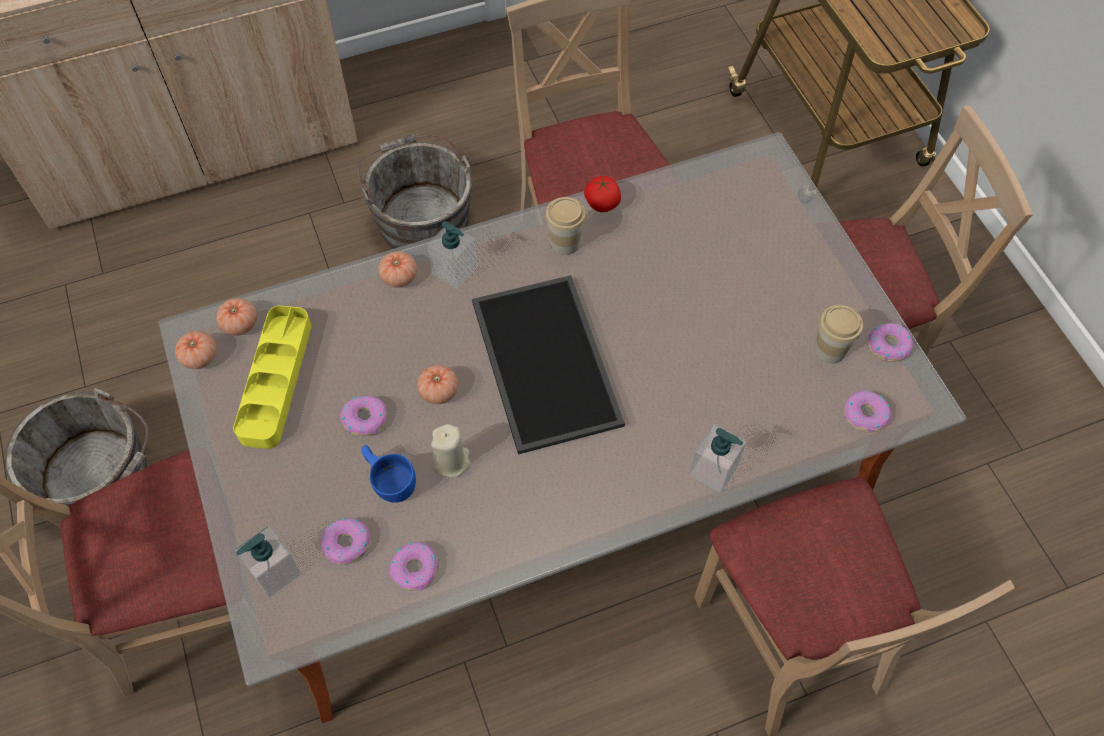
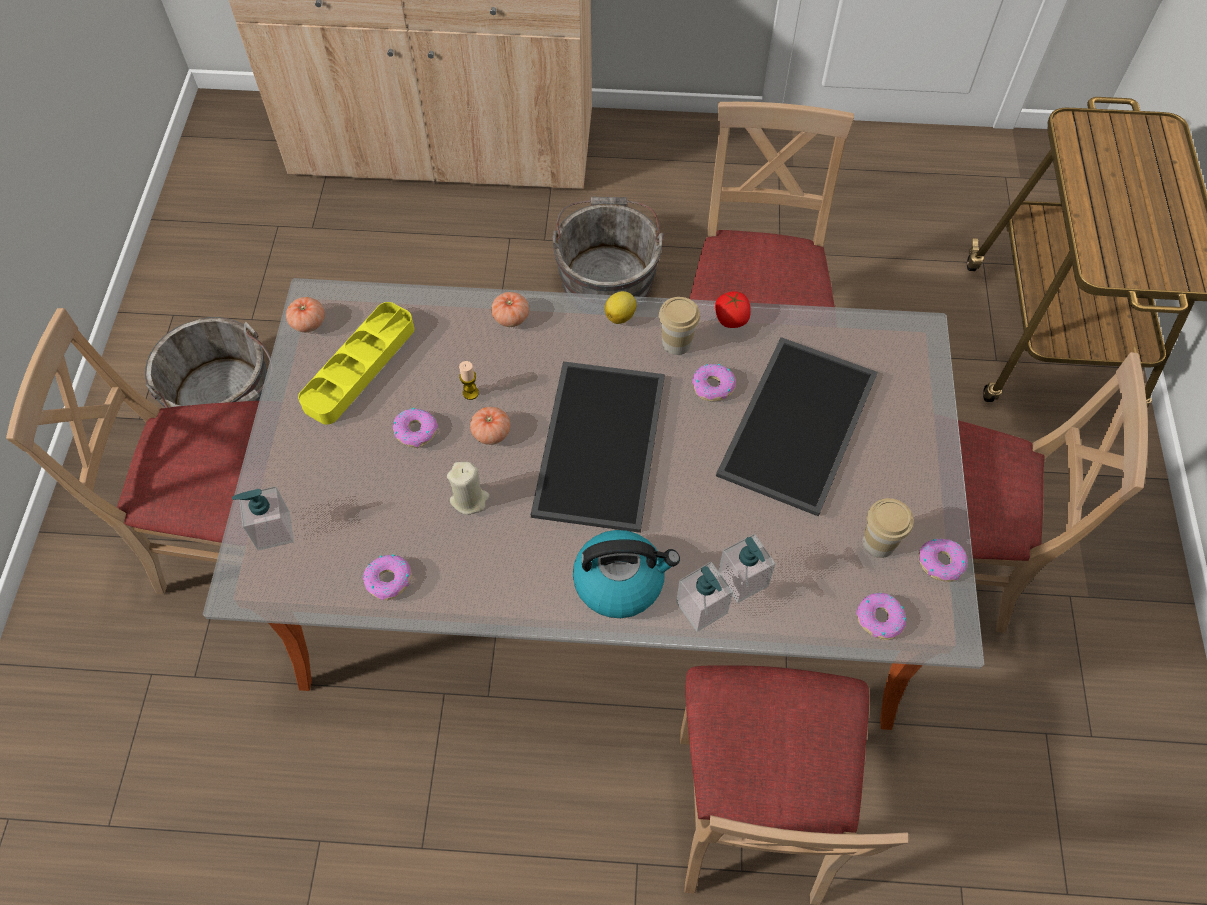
camera: 25 degrees right, 0 degrees up
(240, 324) = (355, 307): tomato -> none
(347, 544) = (344, 533): donut -> donut (713, 386)
(390, 481) = (408, 494): blue cup -> none
(398, 362) = (470, 393): none -> candle
(455, 271) = (563, 330): soap dispenser -> soap dispenser (743, 580)
(501, 237) = (621, 316): none -> lemon
(630, 477) = (620, 581): none -> kettle
(706, 273) = (796, 422): none -> tray

